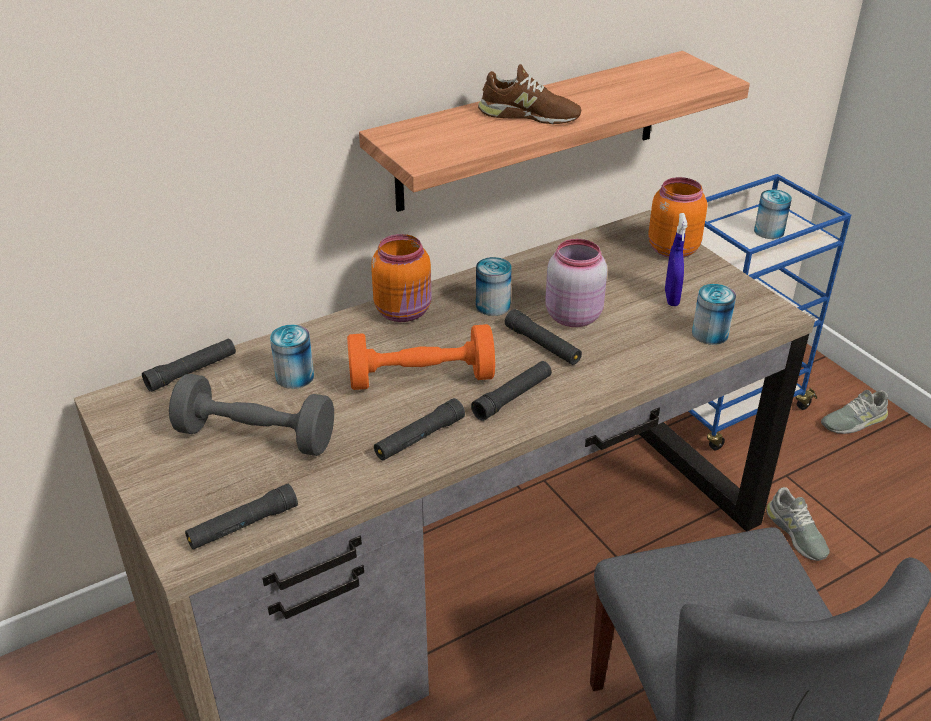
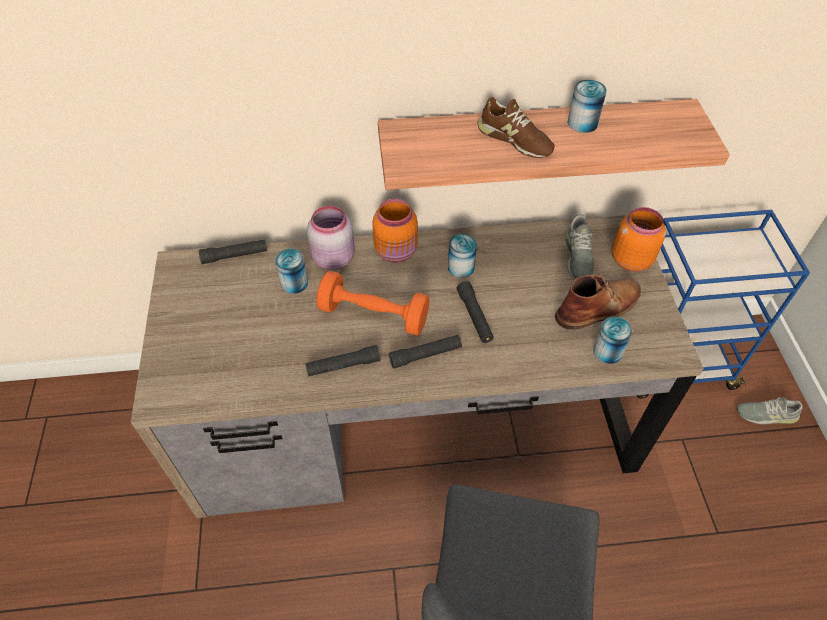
camera: 25 degrees right, 15 degrees up
(243, 525) = (198, 392): black flashlight -> none
(256, 436) = (244, 324): grey dumbbell -> none
(572, 315) = (512, 297): pink jar -> pink jar (333, 257)
(671, 298) = (599, 307): blue spray bottle -> brown boot
(769, 231) = (736, 259): can -> can (582, 123)
(796, 533) = (660, 489): grey shoe -> grey shoe (577, 255)

